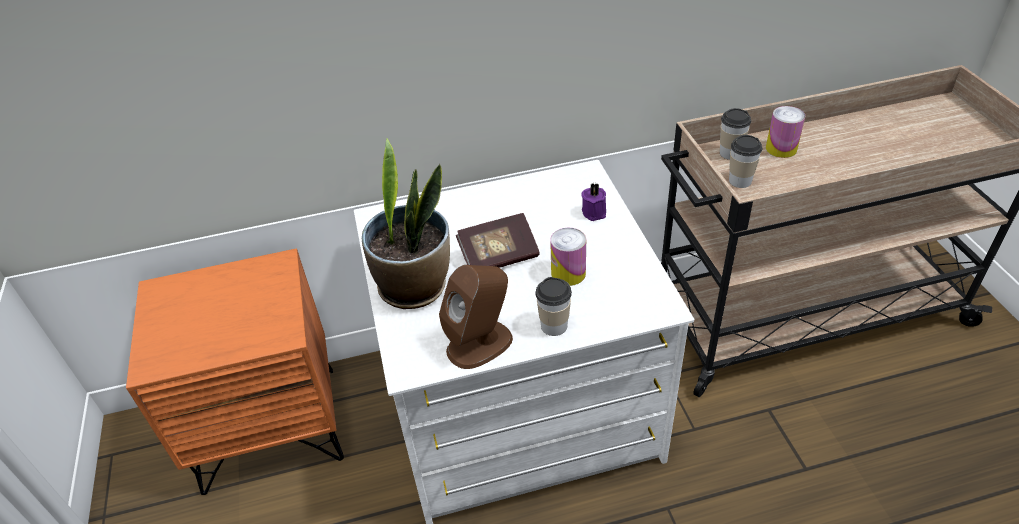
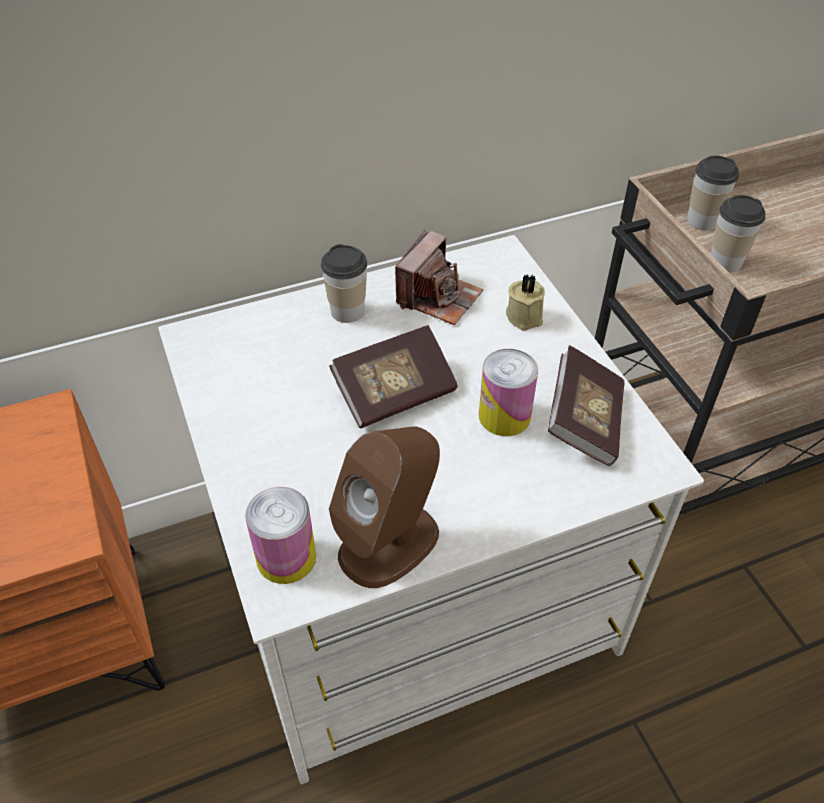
camera: 10 degrees left, 5 degrees up
(415, 287) = (272, 451): potted plant -> none
(538, 198) = (438, 297): none -> camera
(554, 326) = (499, 504): cup -> cup (347, 311)
(595, 212) = (525, 316): purple candle -> beige candle
(621, 279) = (584, 421): none -> book
(781, 148) = (770, 212): can -> can (286, 557)

